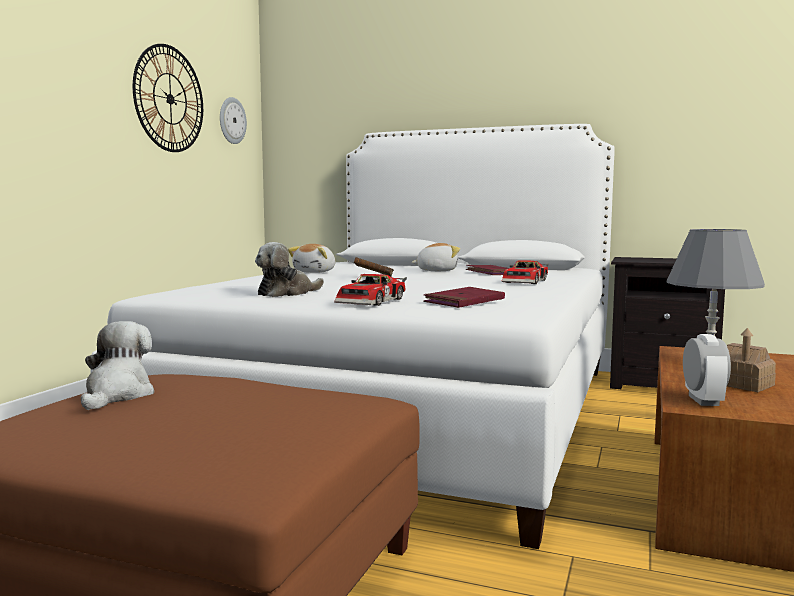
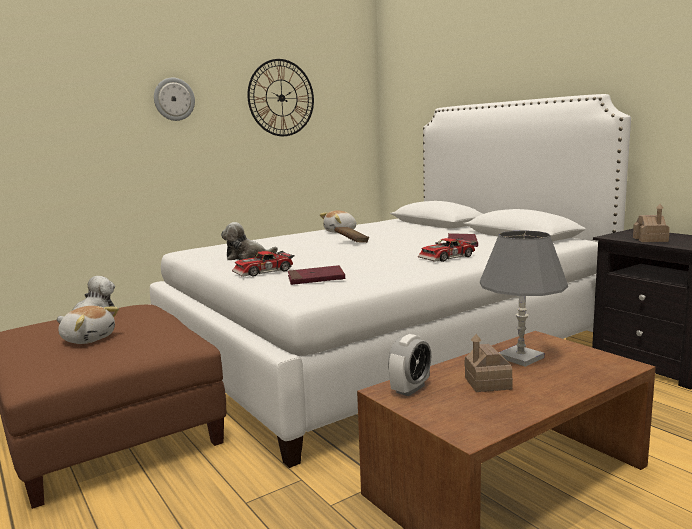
camera: 35 degrees right, 5 degrees up
(232, 120) = (344, 104): wall clock -> wall clock (174, 99)
(436, 271) = (431, 236): plush toy -> plush toy (88, 339)
(662, 261) = (650, 240): none -> toy house

